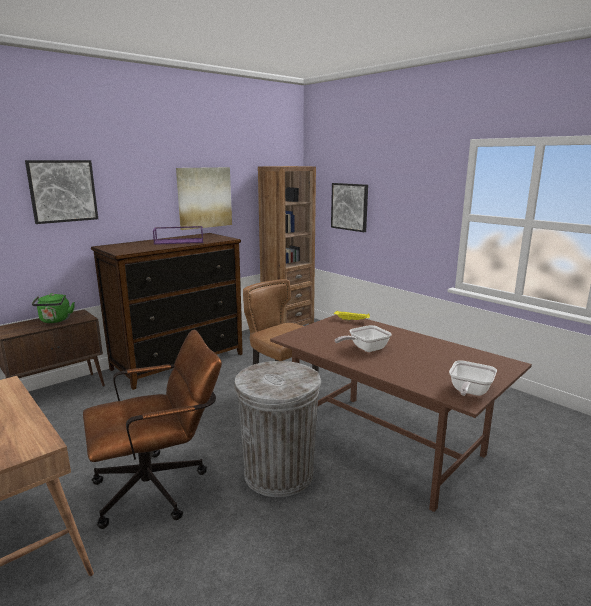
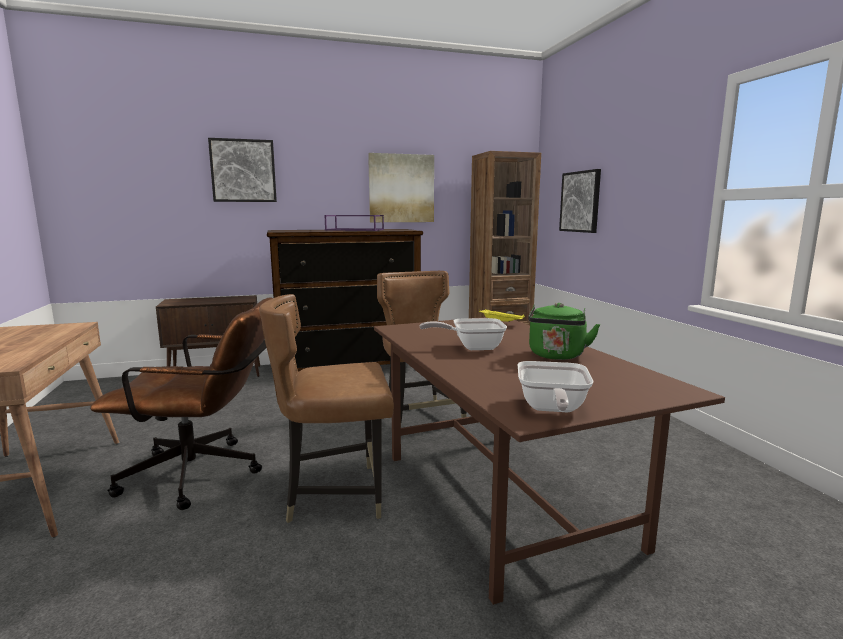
camera: 25 degrees right, 5 degrees down
(55, 321) = (218, 300): green kettle -> green kettle (556, 356)
(278, 473) = (334, 494): grey trash can -> brown chair
(469, 392) = (551, 409): frying pan -> frying pan turned 45 degrees counterclockwise

